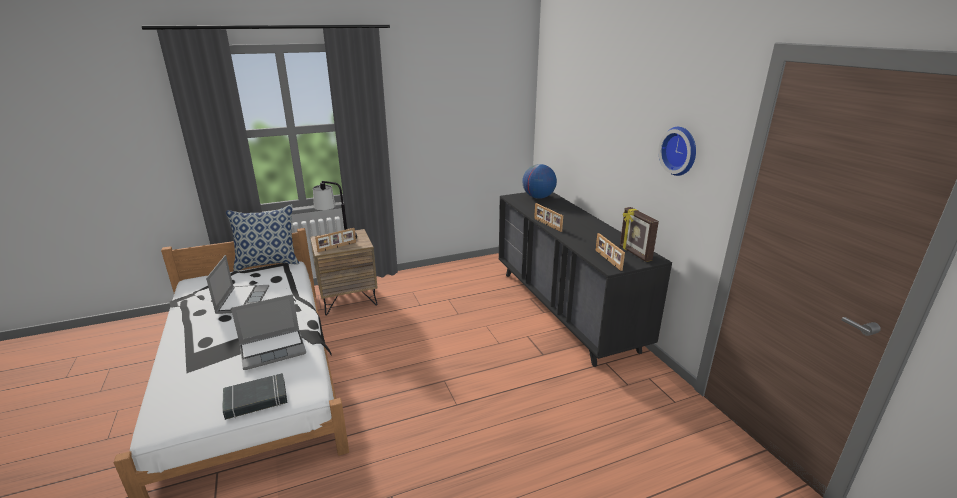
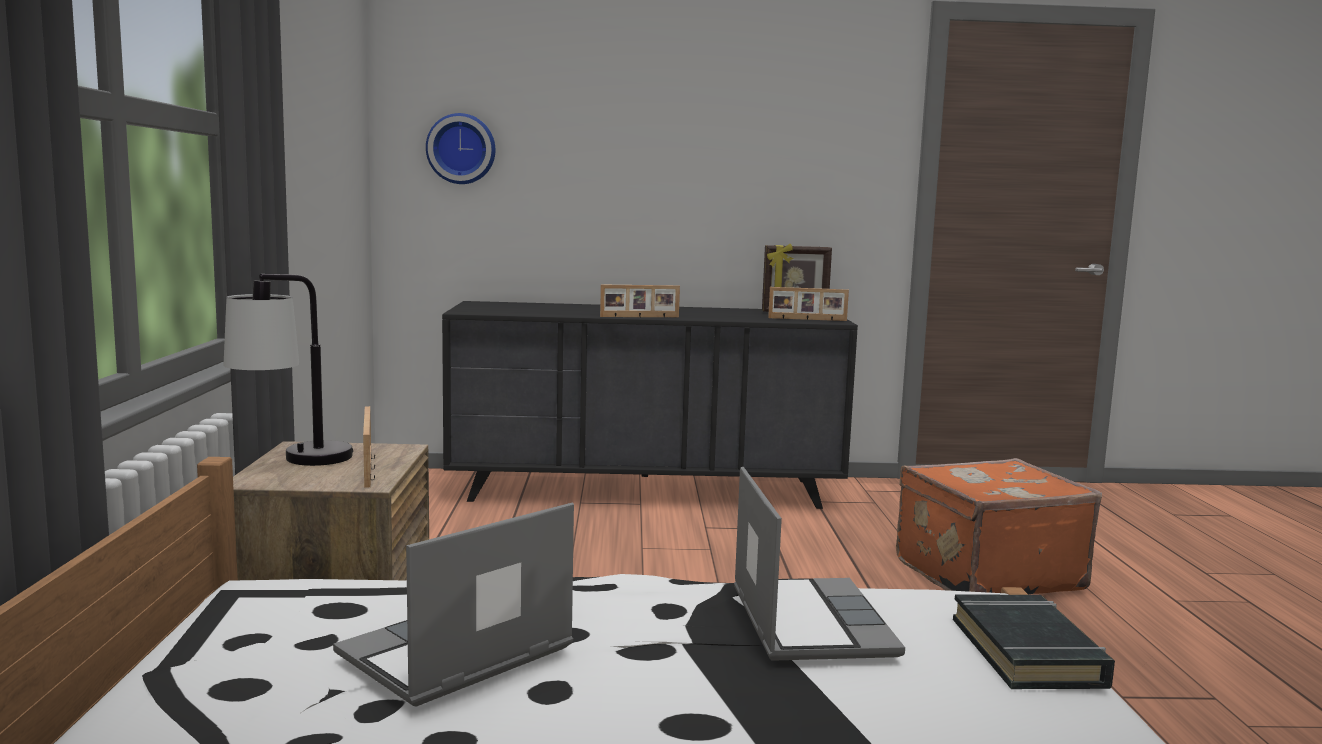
camera: 70 degrees left, 15 degrees down
(242, 300) = (455, 654): laptop -> laptop turned 60 degrees counterclockwise
(268, 263) = (176, 617): pillow -> none
(534, 439) = (985, 574): none -> orange suitcase
(538, 197) = (498, 306): globe -> none
(680, 151) = (812, 149): wall clock -> wall clock (461, 149)

